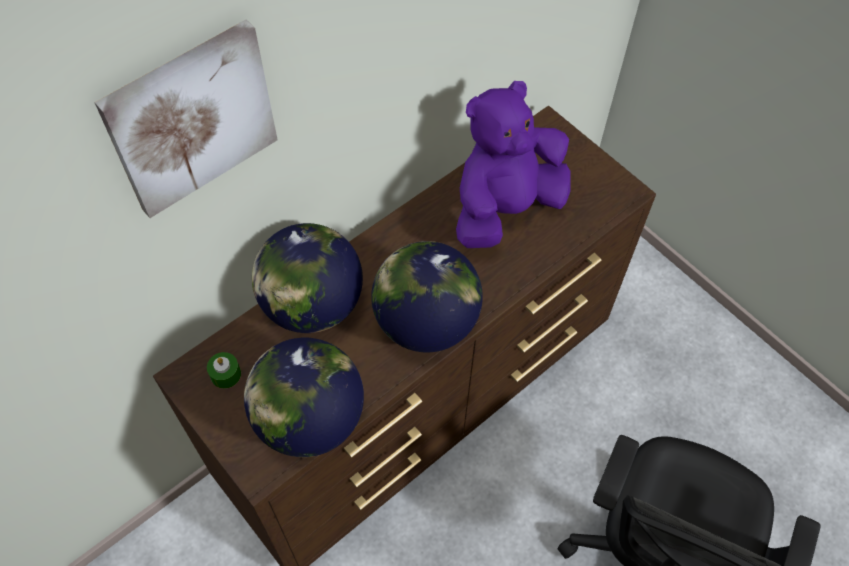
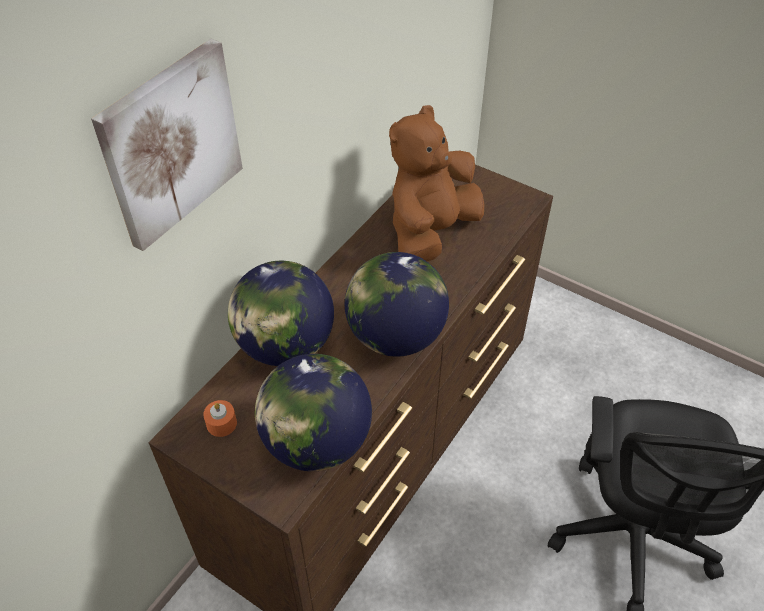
camera: 15 degrees left, 10 degrees down
(225, 374) = (221, 423): green candle -> orange candle
(505, 208) = (431, 232): purple plush toy -> brown plush toy

